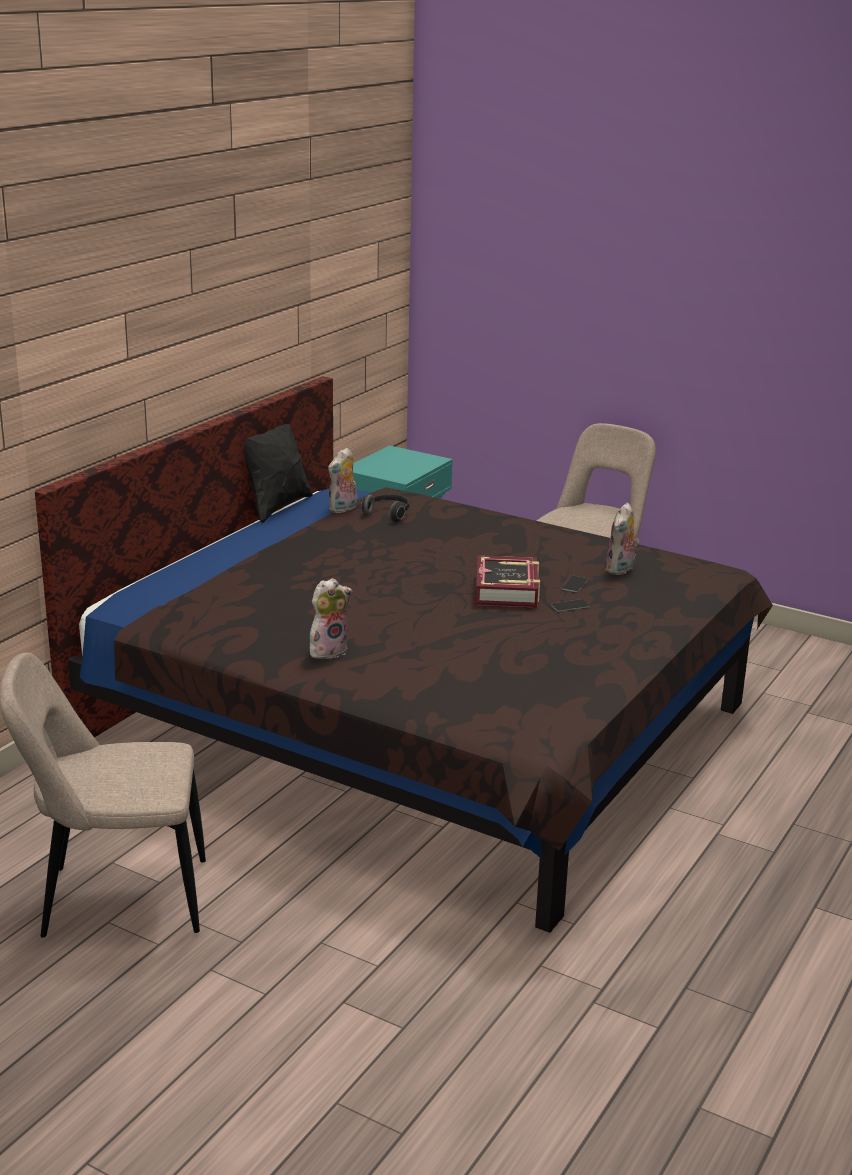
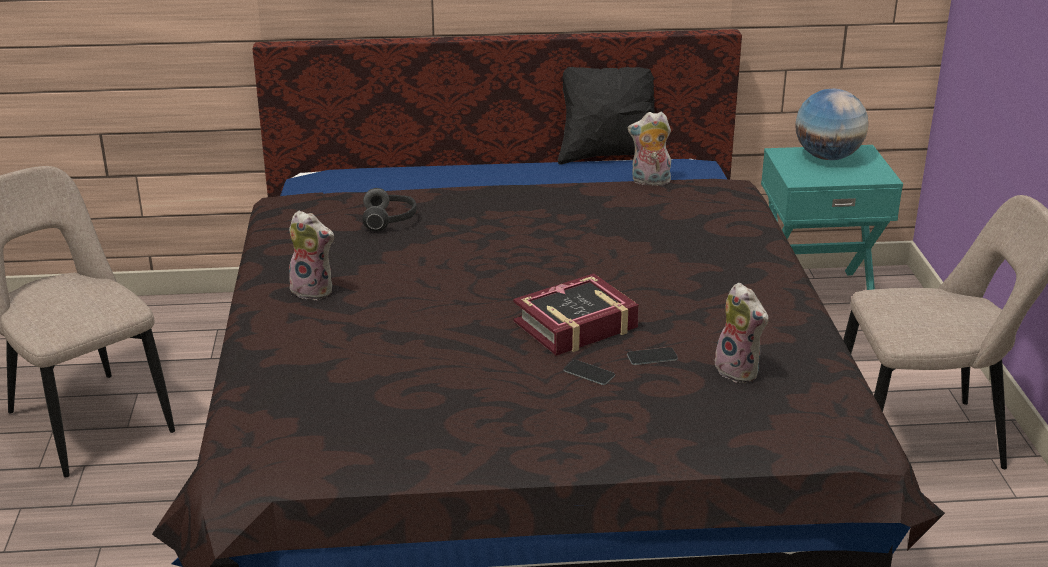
camera: 55 degrees right, 5 degrees up
(384, 460) = (827, 157): none -> globe
(388, 514) = (669, 204): headphones -> headphones (390, 220)
(621, 570) = (740, 370): plush toy -> plush toy turned 120 degrees counterclockwise

